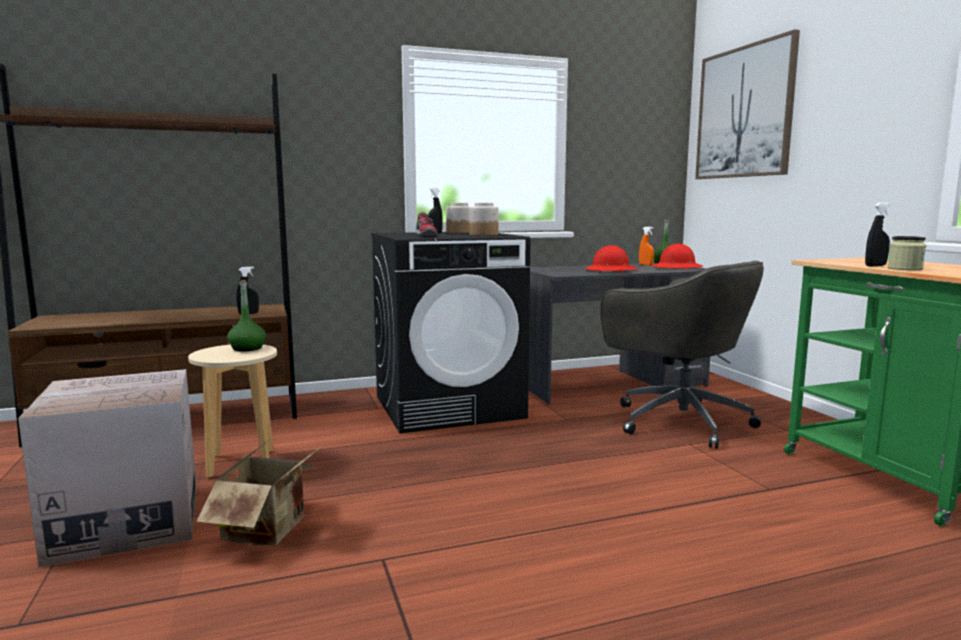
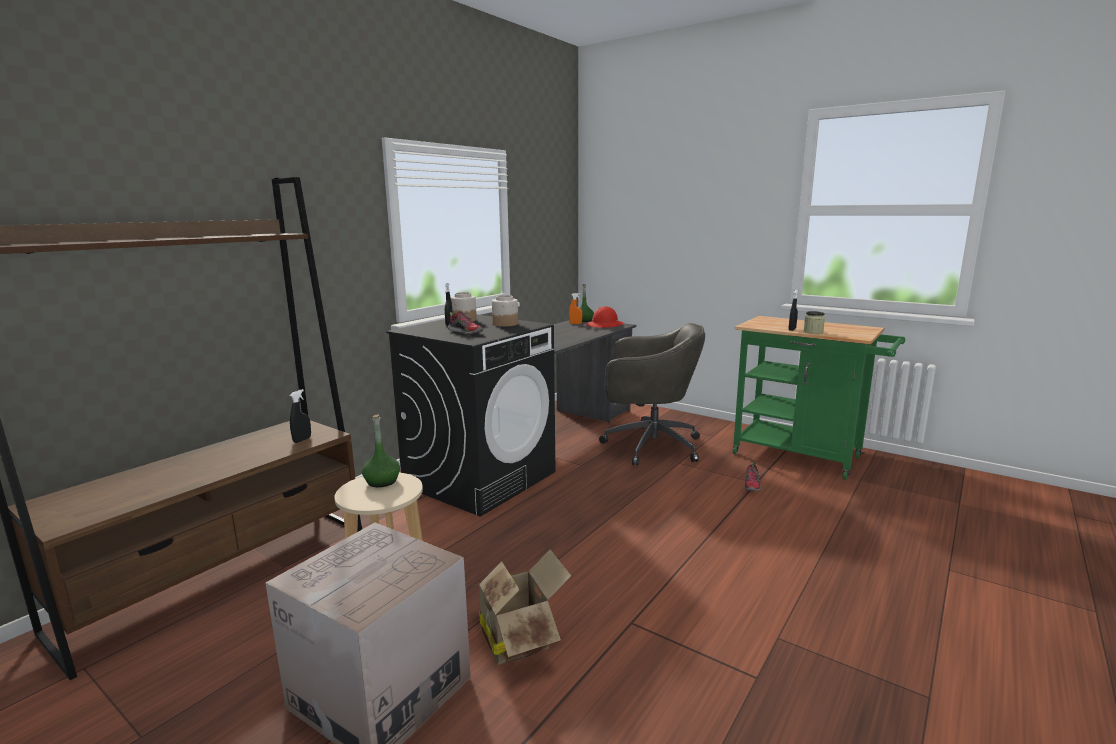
camera: 35 degrees left, 5 degrees up
(610, 270) = (572, 336): red hard hat -> none
(744, 112) = (634, 201): picture -> none
(757, 490) = (752, 485): none -> shoe

